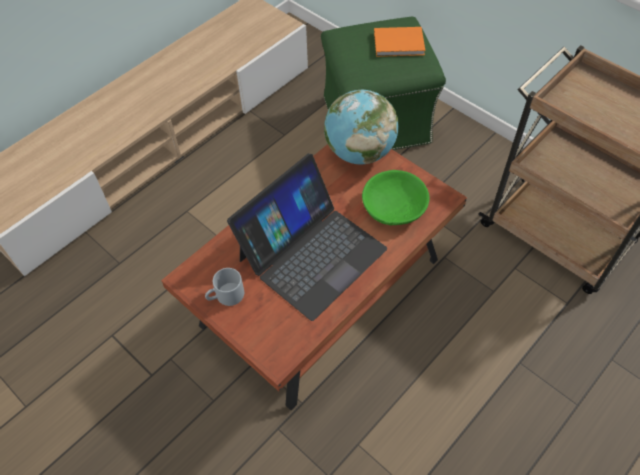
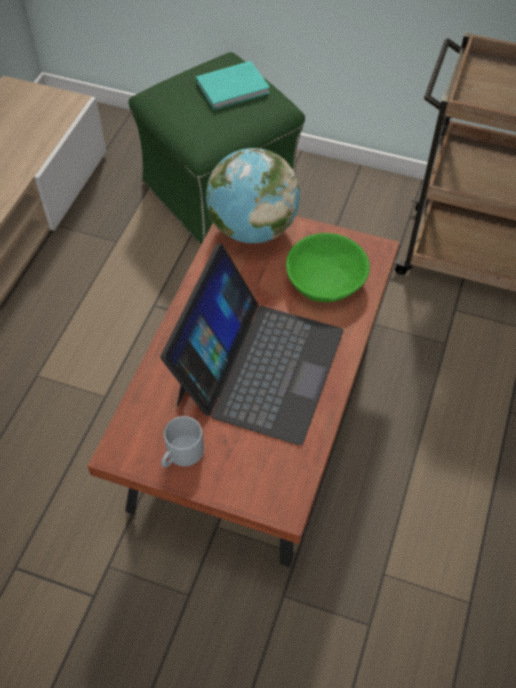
camera: 25 degrees left, 0 degrees up
(400, 44) = (234, 88): orange book -> turquoise book

